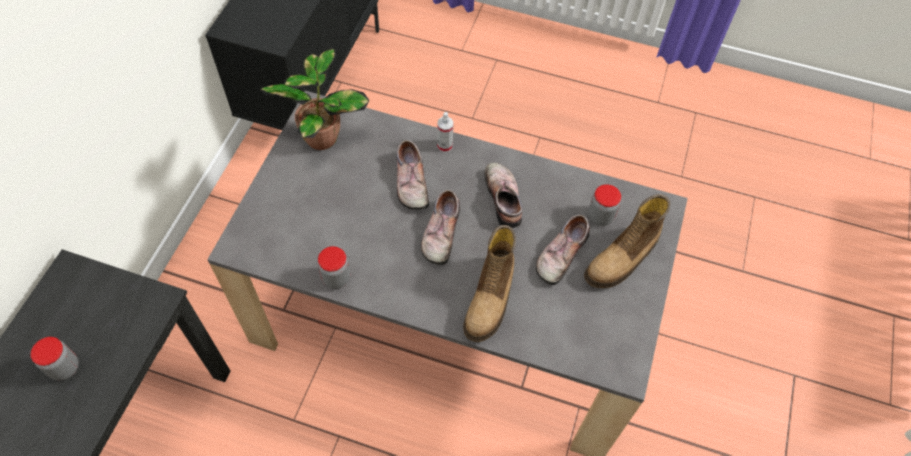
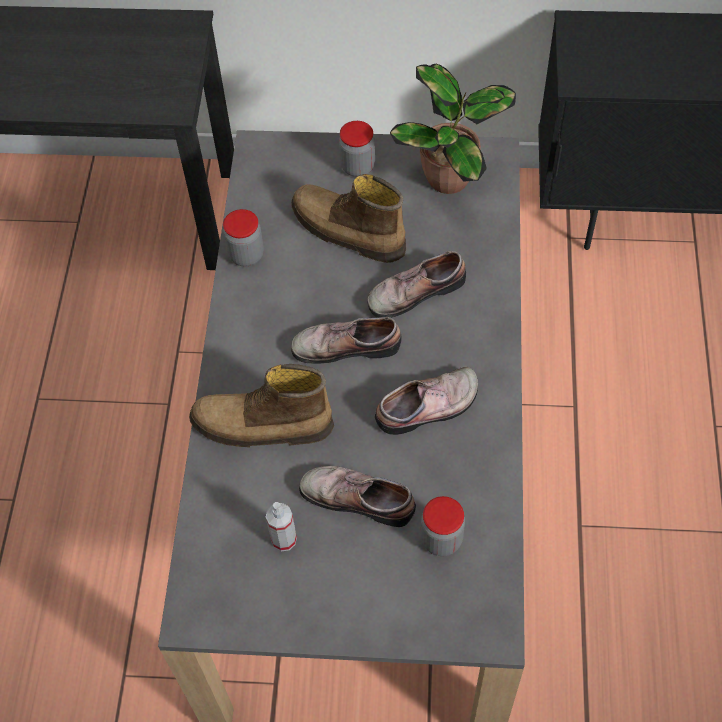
camera: 80 degrees right, 0 degrees up
(64, 367) = (80, 66): jar -> jar (357, 166)
(444, 146) = (491, 314): spray bottle -> spray bottle (284, 539)
(622, 259) = (375, 583): boot -> boot (347, 232)

